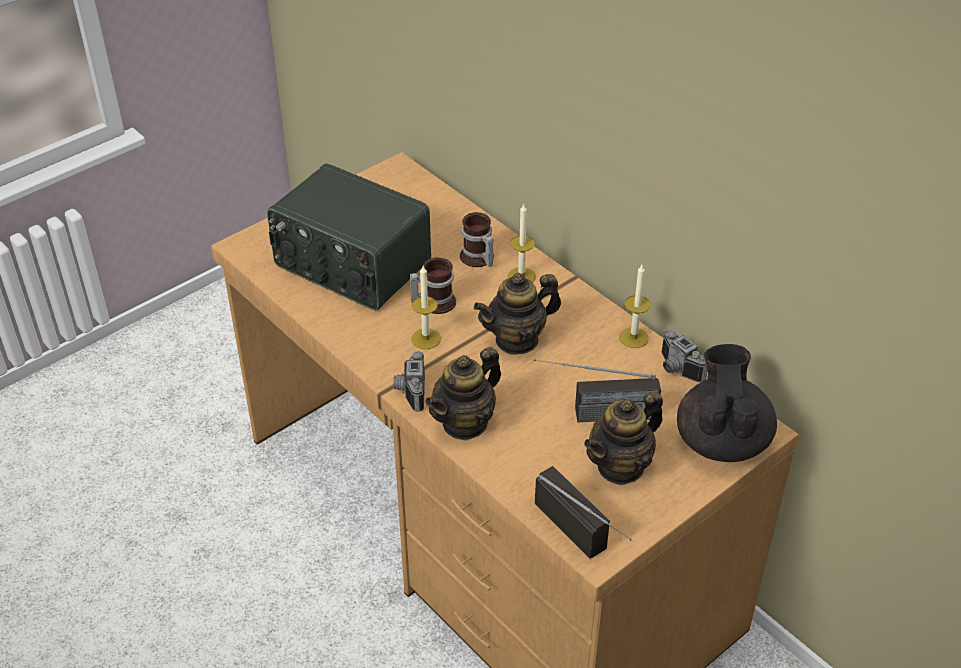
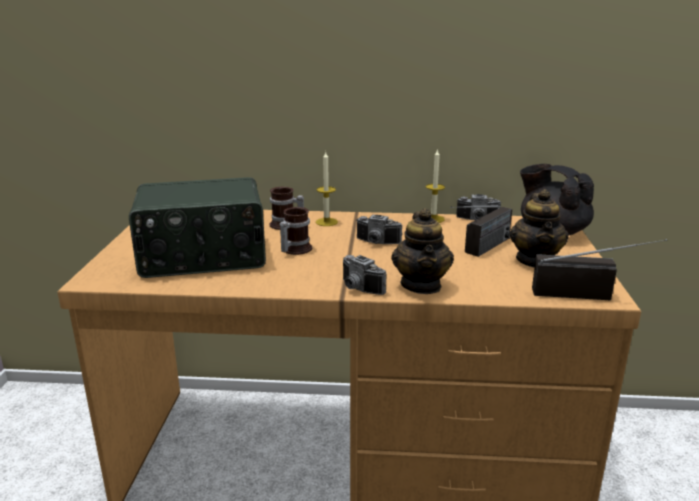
camera: 45 degrees left, 20 degrees down
(426, 339) = (321, 265): candle -> none
(517, 340) = (376, 243): teapot -> camera

